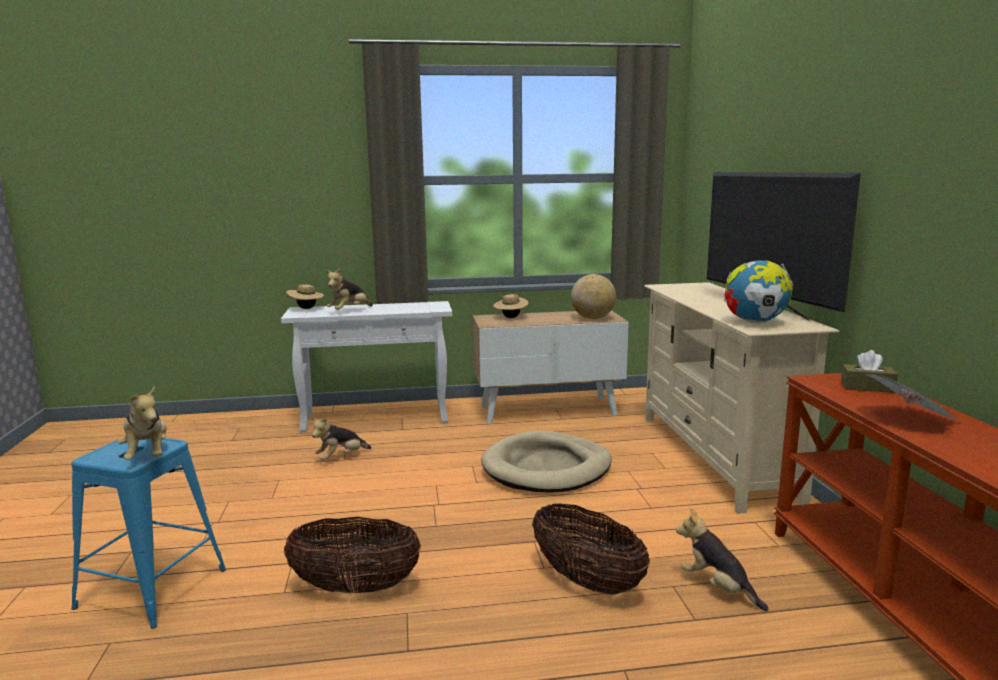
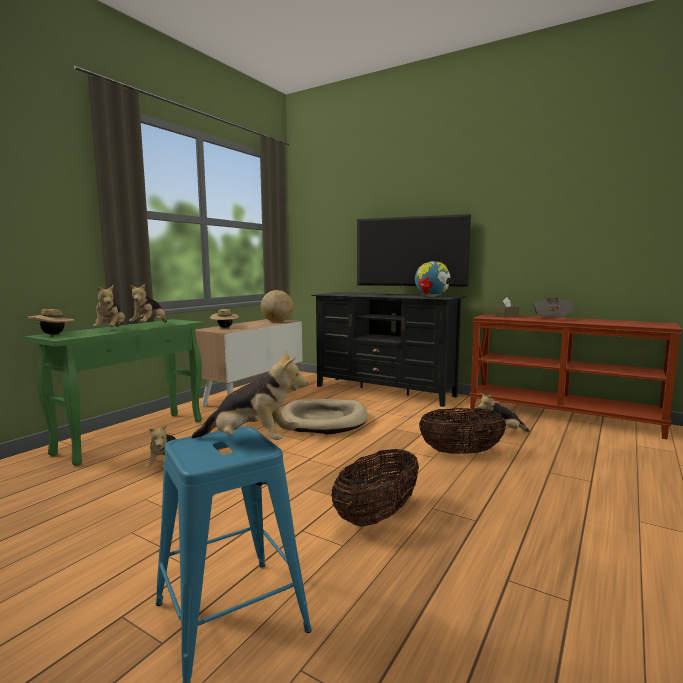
camera: 50 degrees left, 5 degrees down
(377, 419) = (133, 436): white console table -> green console table
(394, 309) = (150, 326): none -> plush toy
(716, 457) = (385, 391): beige tv stand -> black tv stand

